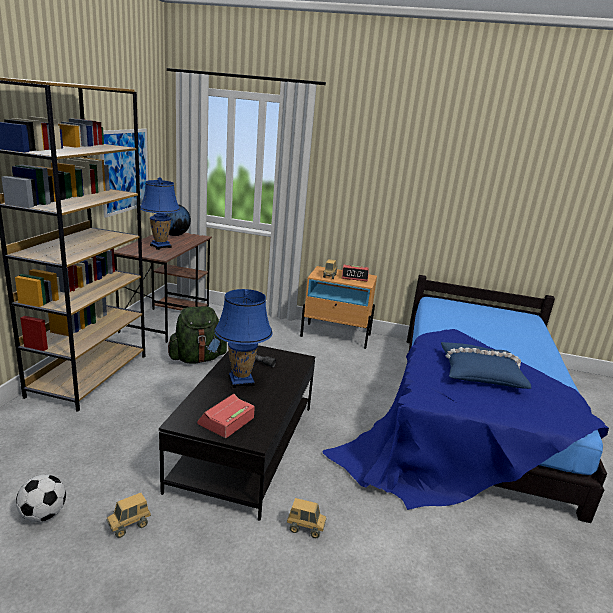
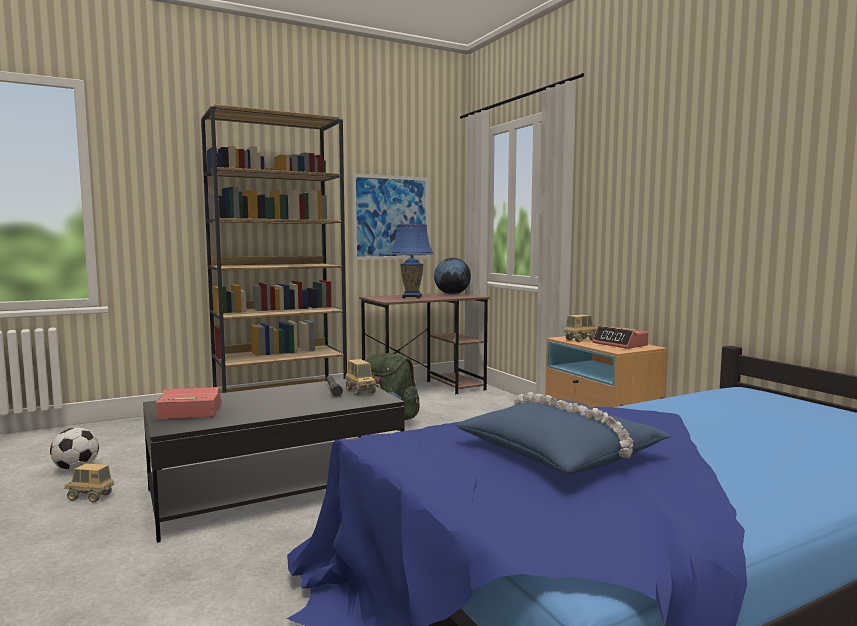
camera: 50 degrees right, 15 degrees down
(241, 381) = (278, 397): blue table lamp -> none
(305, 528) = (170, 570): toy truck -> toy truck (360, 391)

